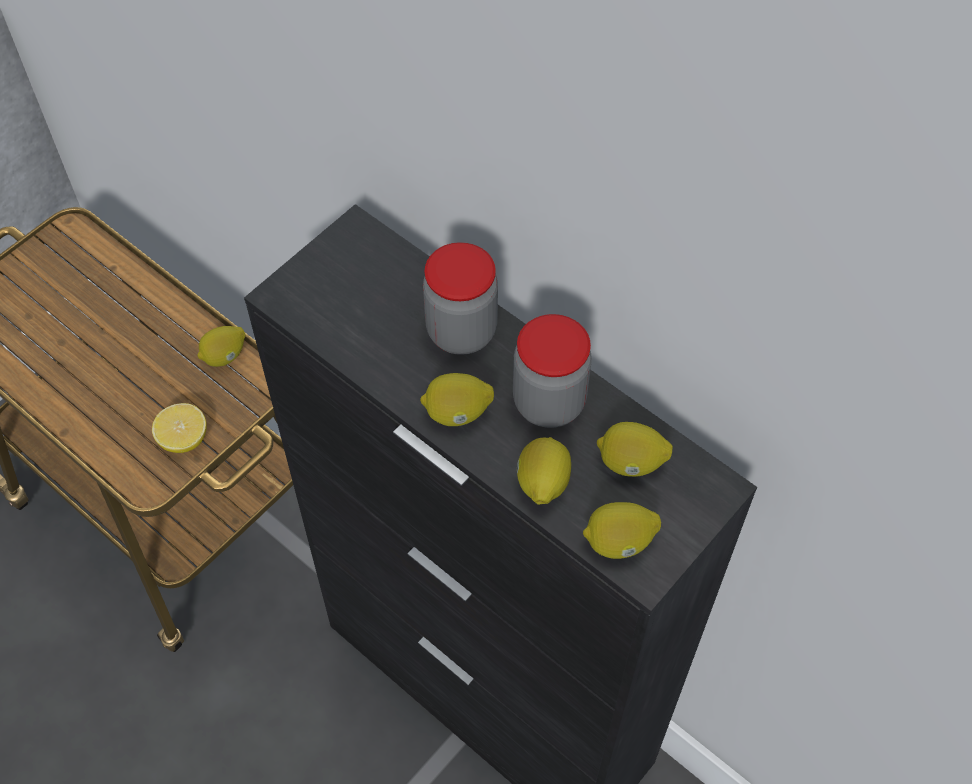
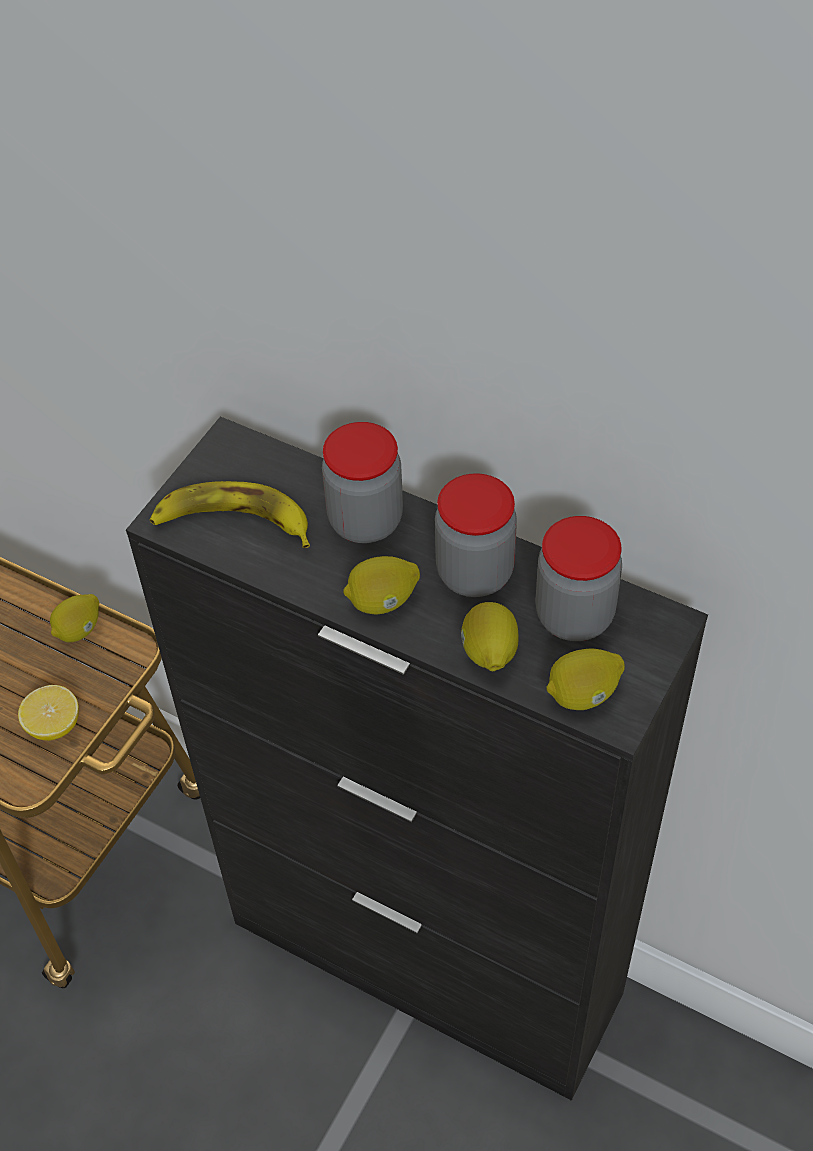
camera: 10 degrees left, 5 degrees down
(341, 309) = (232, 522): none -> banana
(631, 463) = (574, 615): lemon -> jar

